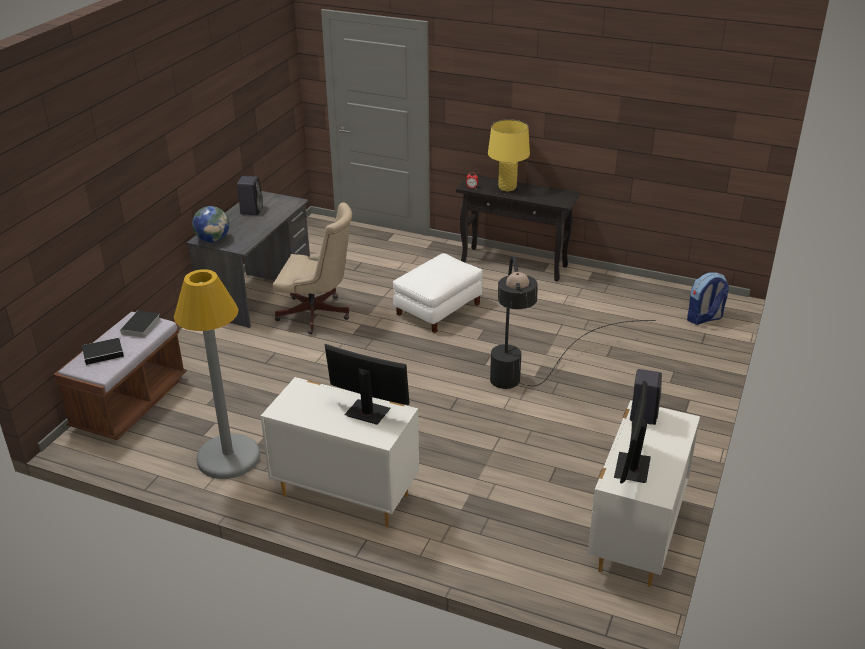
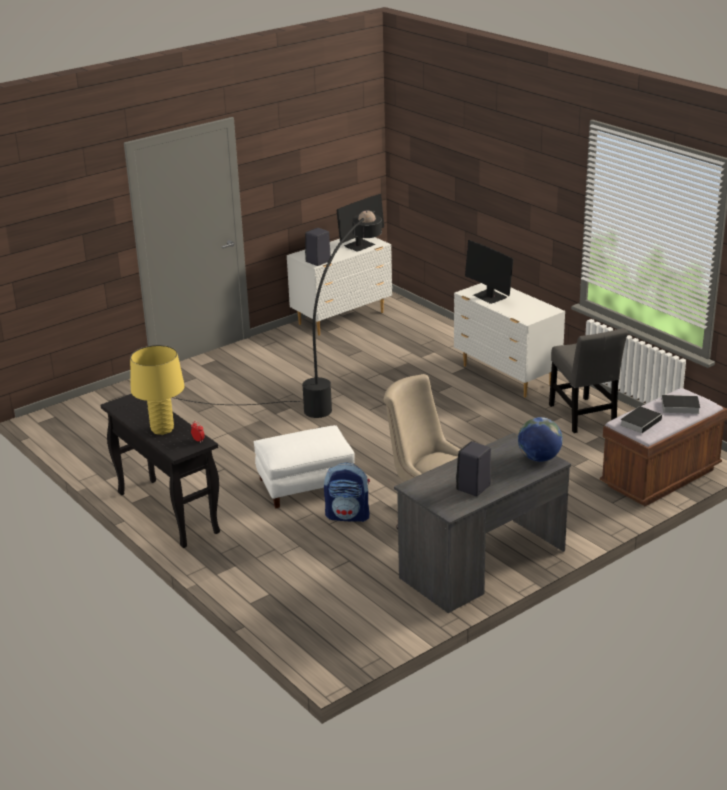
camera: 150 degrees left, 5 degrees down
(228, 457) = (583, 417): grey floor lamp -> grey chair
(704, 319) = (87, 410): backpack -> backpack (348, 516)

